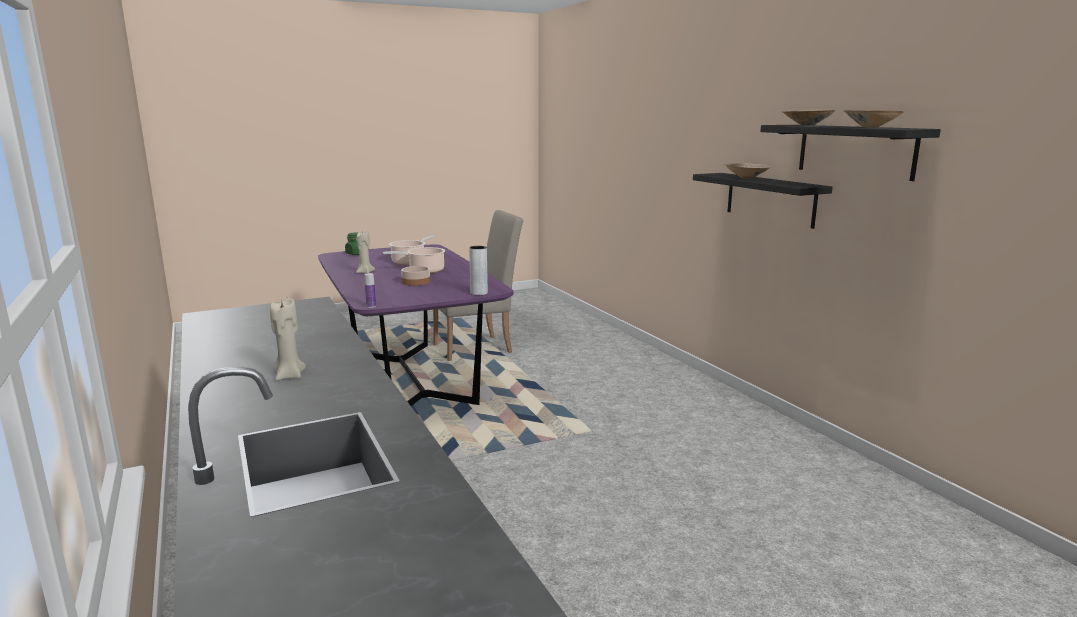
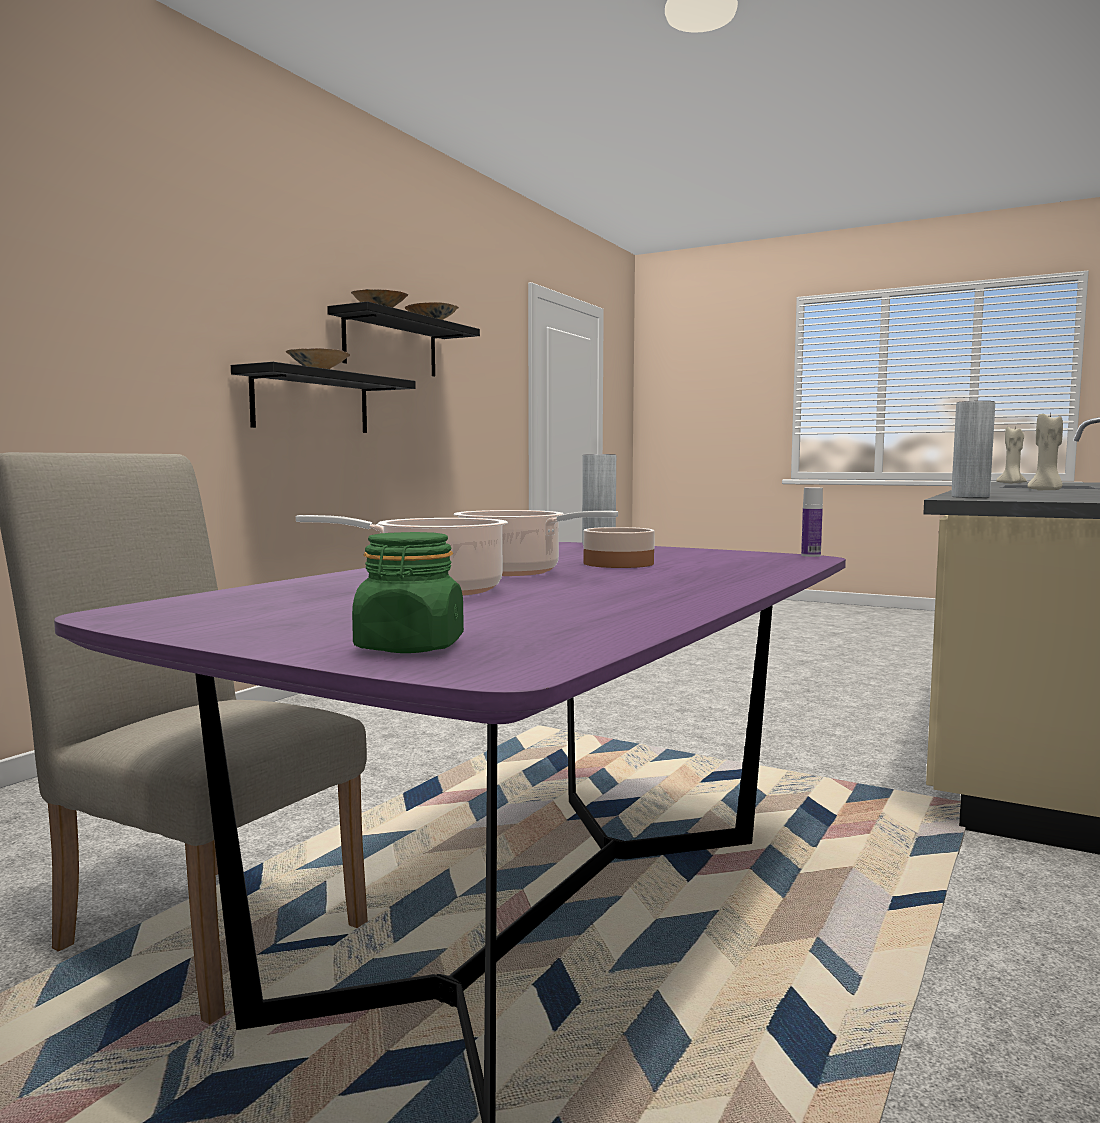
camera: 125 degrees left, 10 degrees down
(313, 309) = (970, 497): none -> grey vase
(365, 272) = (643, 591): beige candle -> beige candle (1012, 483)

